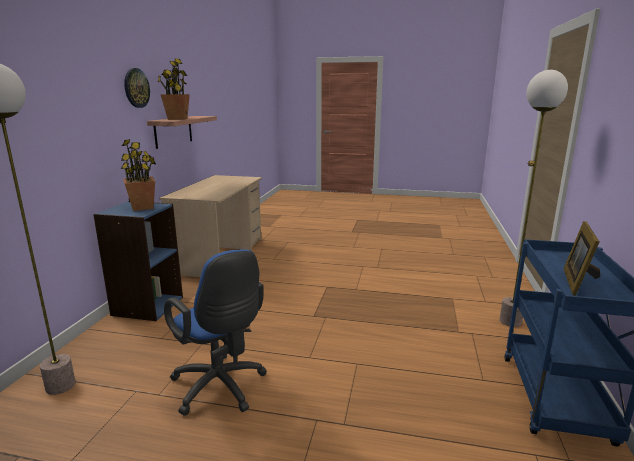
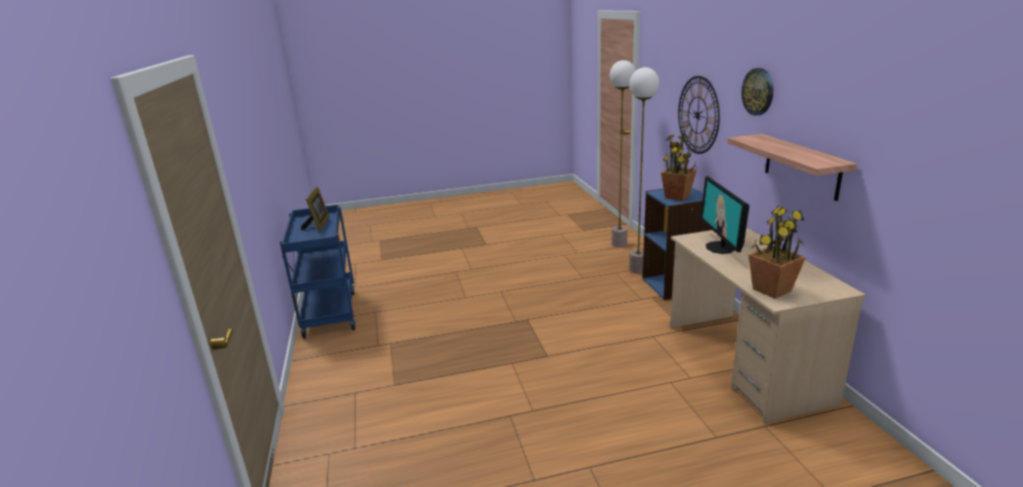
camera: 155 degrees right, 5 degrees up
(77, 130) = (698, 115): none -> wall clock
(177, 119) = (768, 143): potted plant -> potted plant (771, 290)
(212, 192) = (720, 247): none -> monitor
(221, 388) = (535, 265): blue office chair -> none
(510, 321) = (334, 370): floor lamp -> floor lamp (637, 269)

